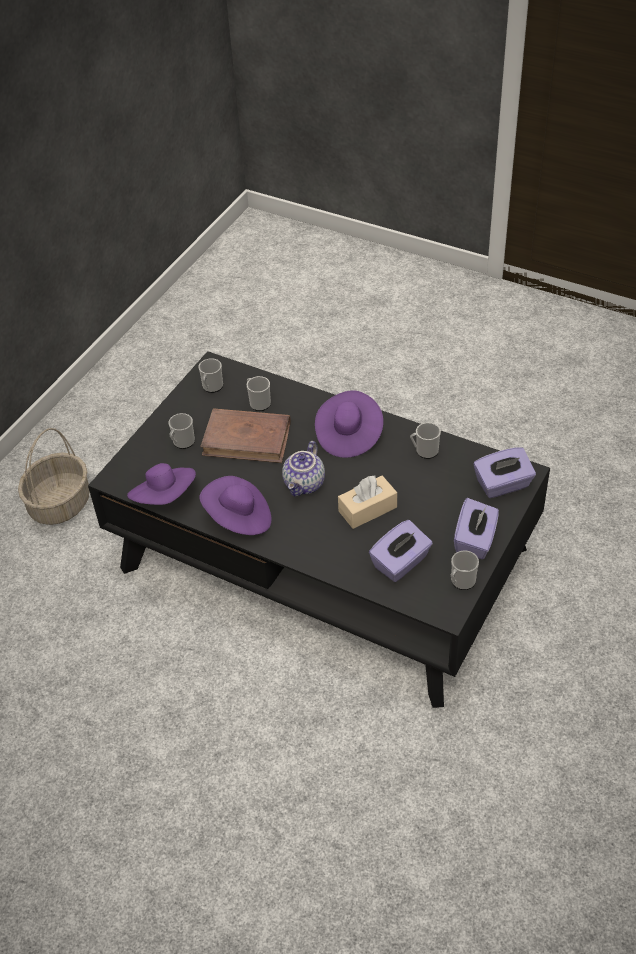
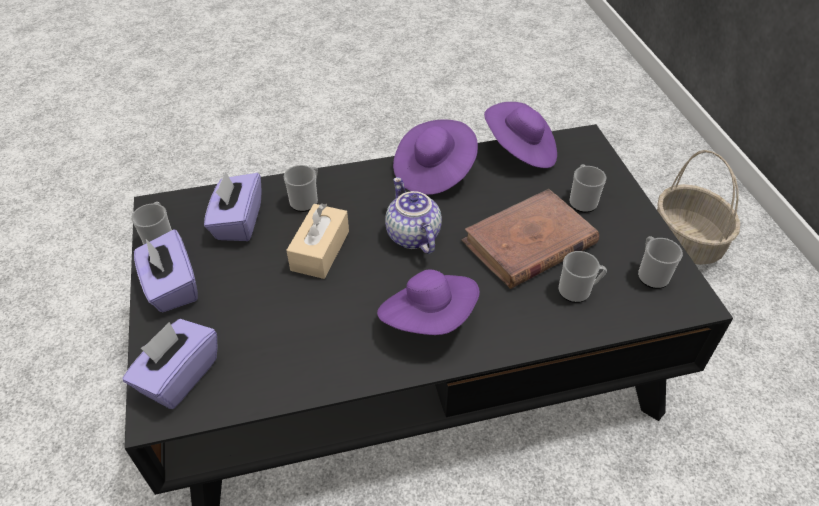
camera: 135 degrees right, 0 degrees up
(424, 451) = (317, 358): mug -> mug (306, 200)

